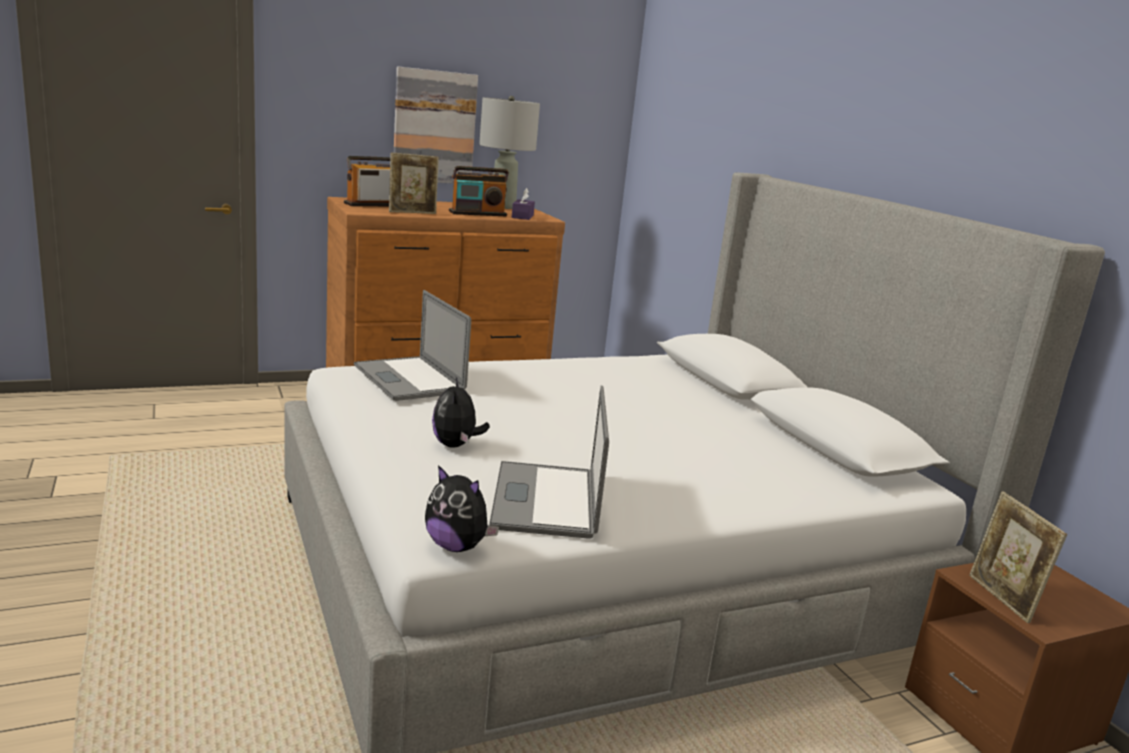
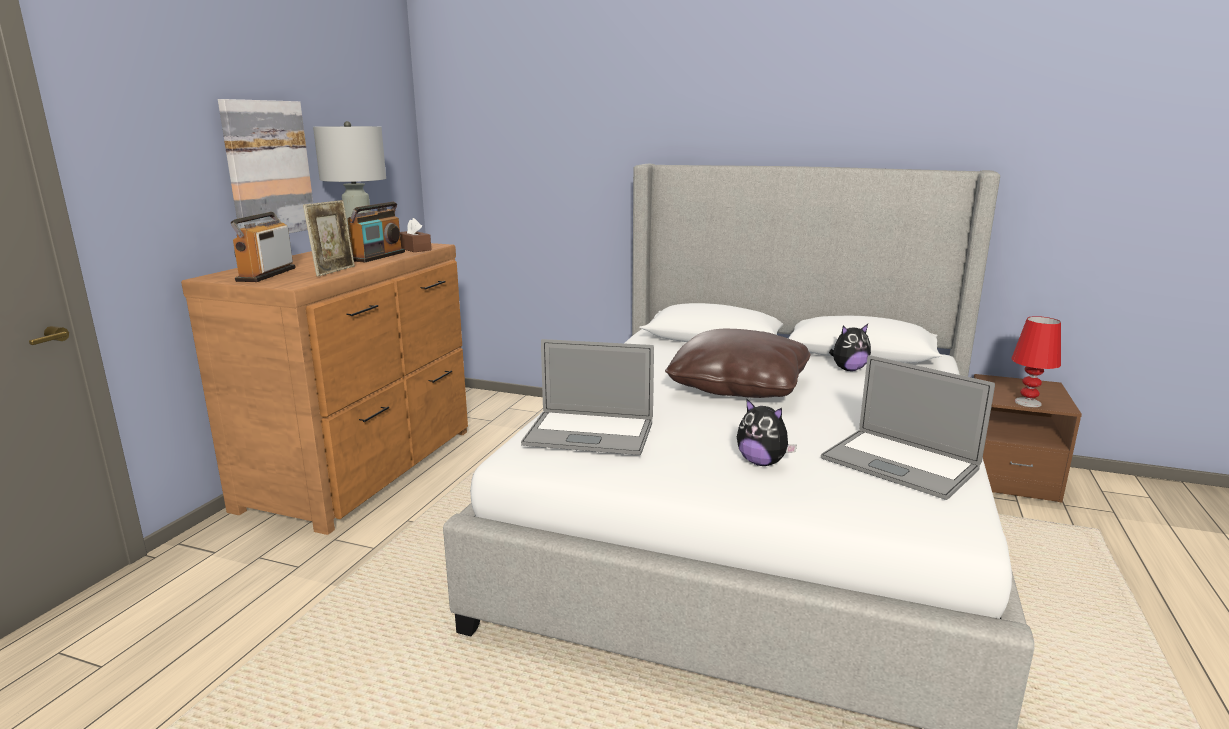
camera: 45 degrees left, 0 degrees up
(457, 546) = (971, 523): plush toy -> plush toy (848, 369)
(522, 216) = (414, 249): purple tissue box -> brown tissue box
(614, 410) = (738, 387): none -> brown pillow
(1002, 599) = (1028, 402): picture frame -> red table lamp

